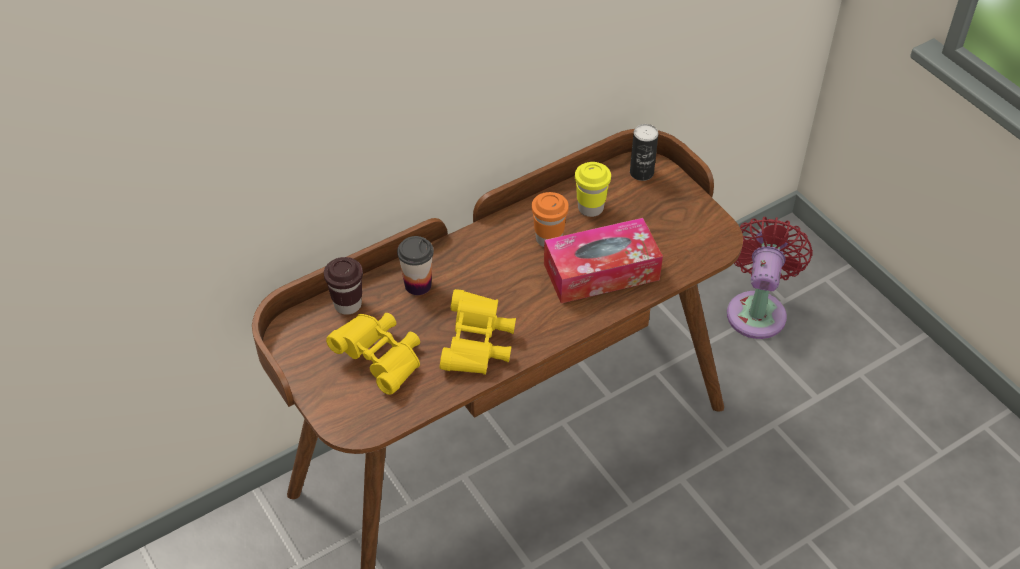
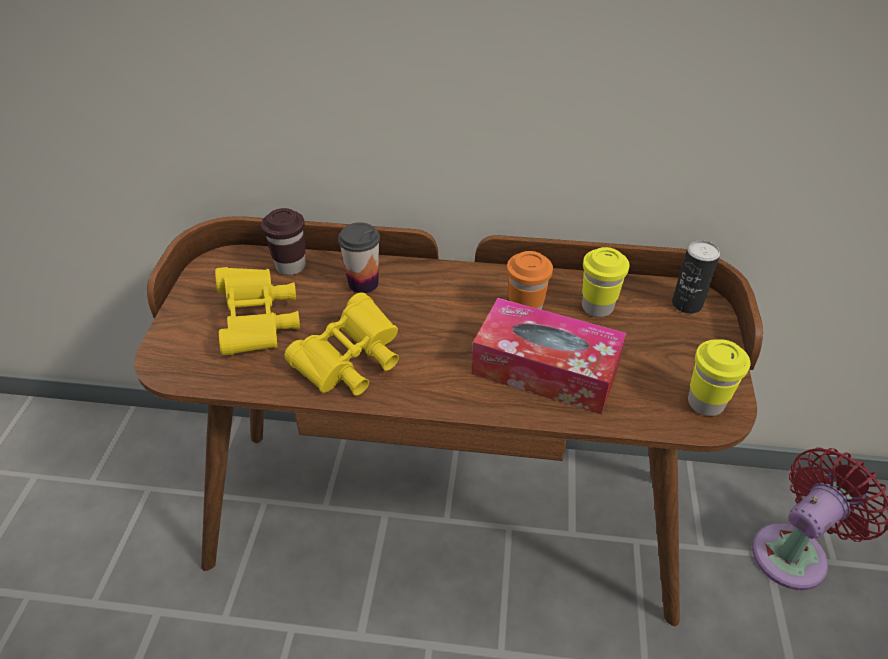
camera: 40 degrees right, 5 degrees down
(708, 236) = (705, 403): none -> yellow cup

